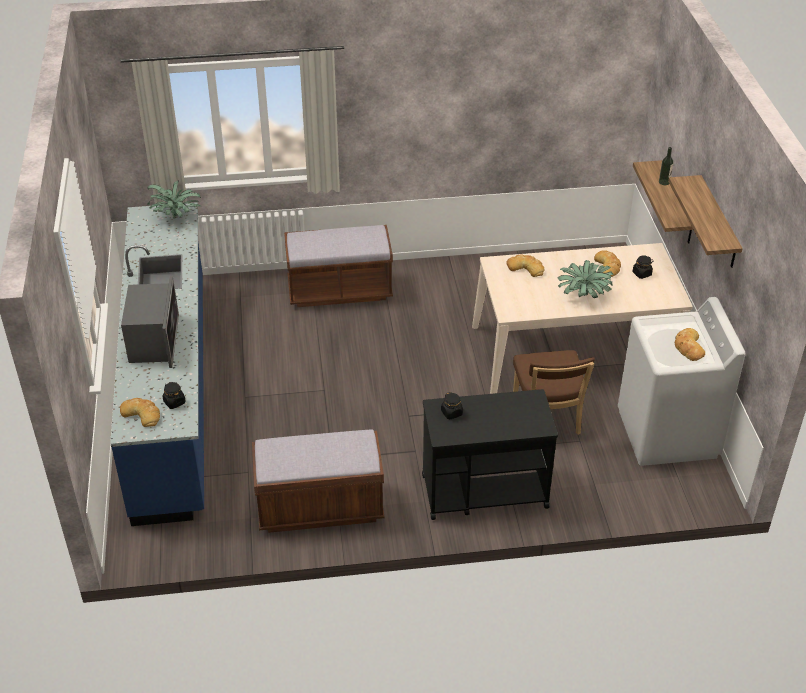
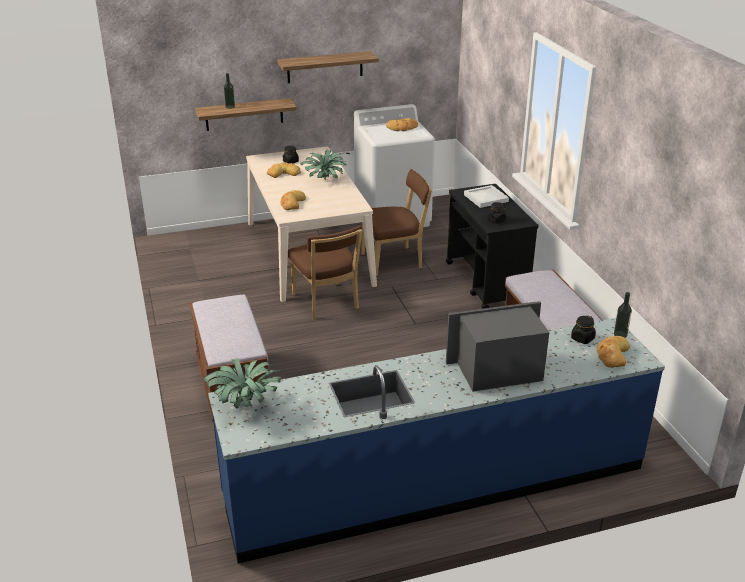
camera: 100 degrees left, 10 degrees down
(169, 429) = (620, 334): none -> bottle
(462, 356) = (326, 303): none -> brown chair
(514, 416) = (485, 198): none -> white tray

